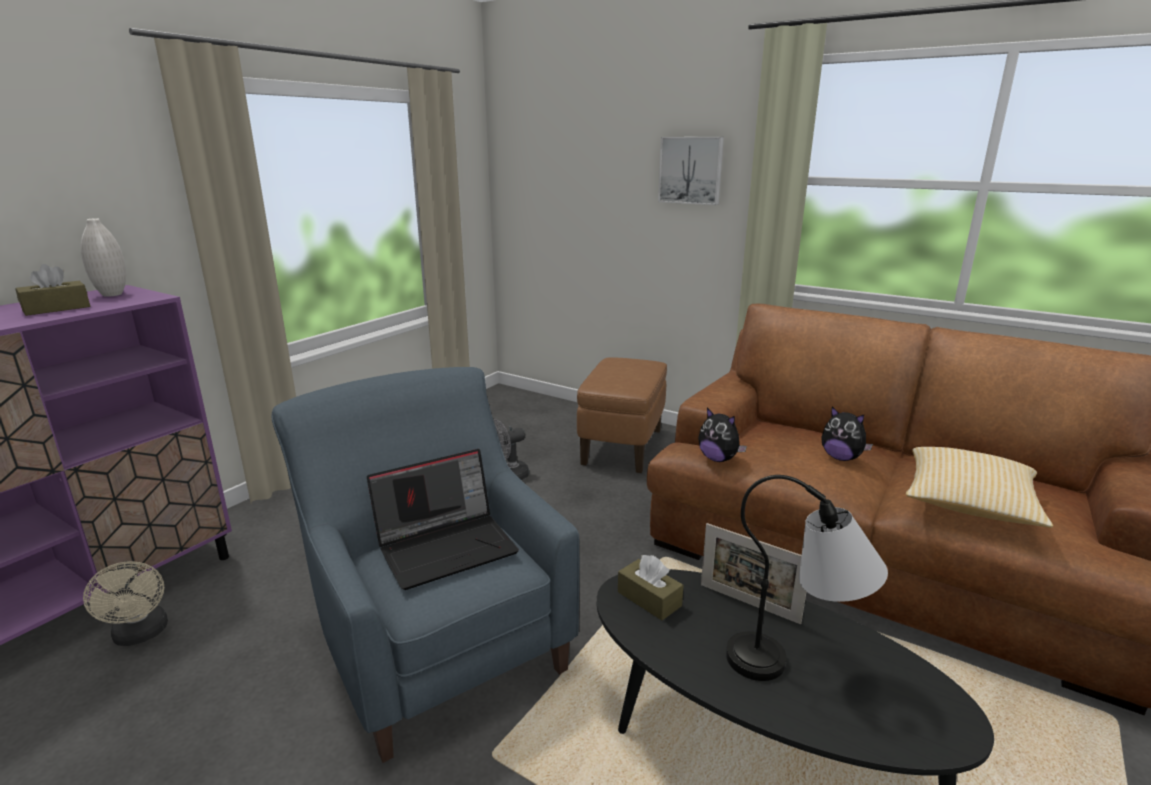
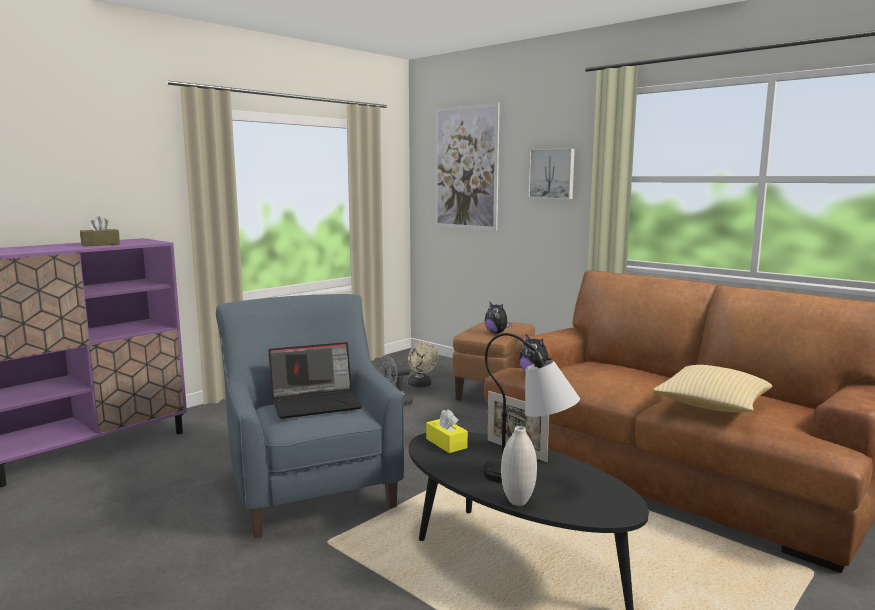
camera: 10 degrees right, 10 degrees down
(112, 294) = (133, 241): white vase -> white vase (518, 501)
(141, 635) = (118, 466): beige fan -> beige fan (421, 385)
(568, 158) = (465, 168): none -> picture
(649, 599) = (446, 443): brown tissue box -> yellow tissue box
(841, 458) = (632, 378): plush toy -> plush toy (497, 333)

